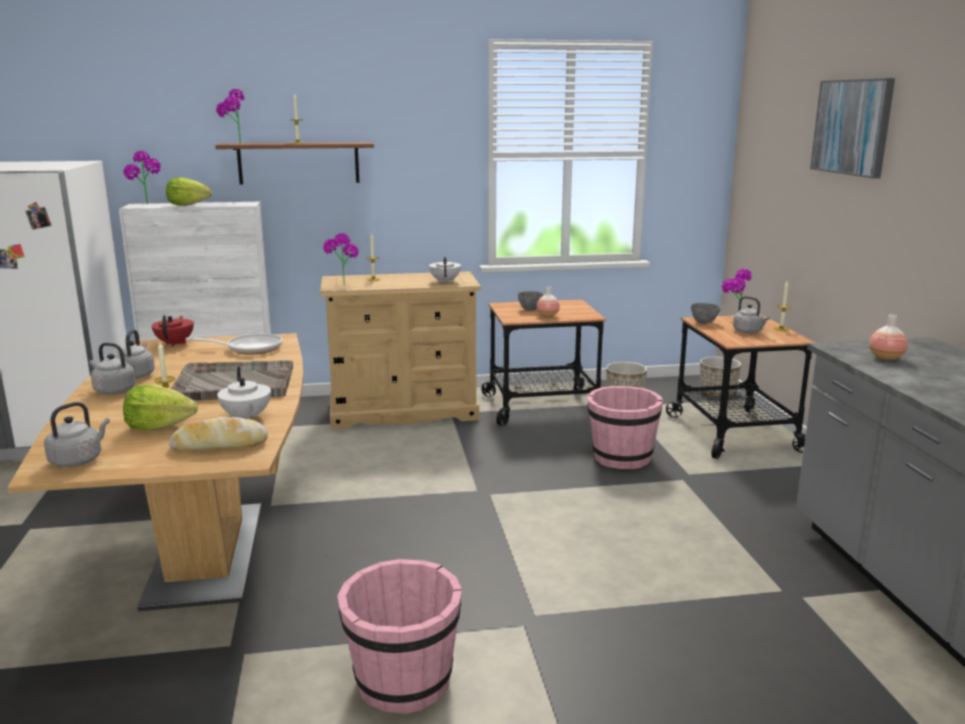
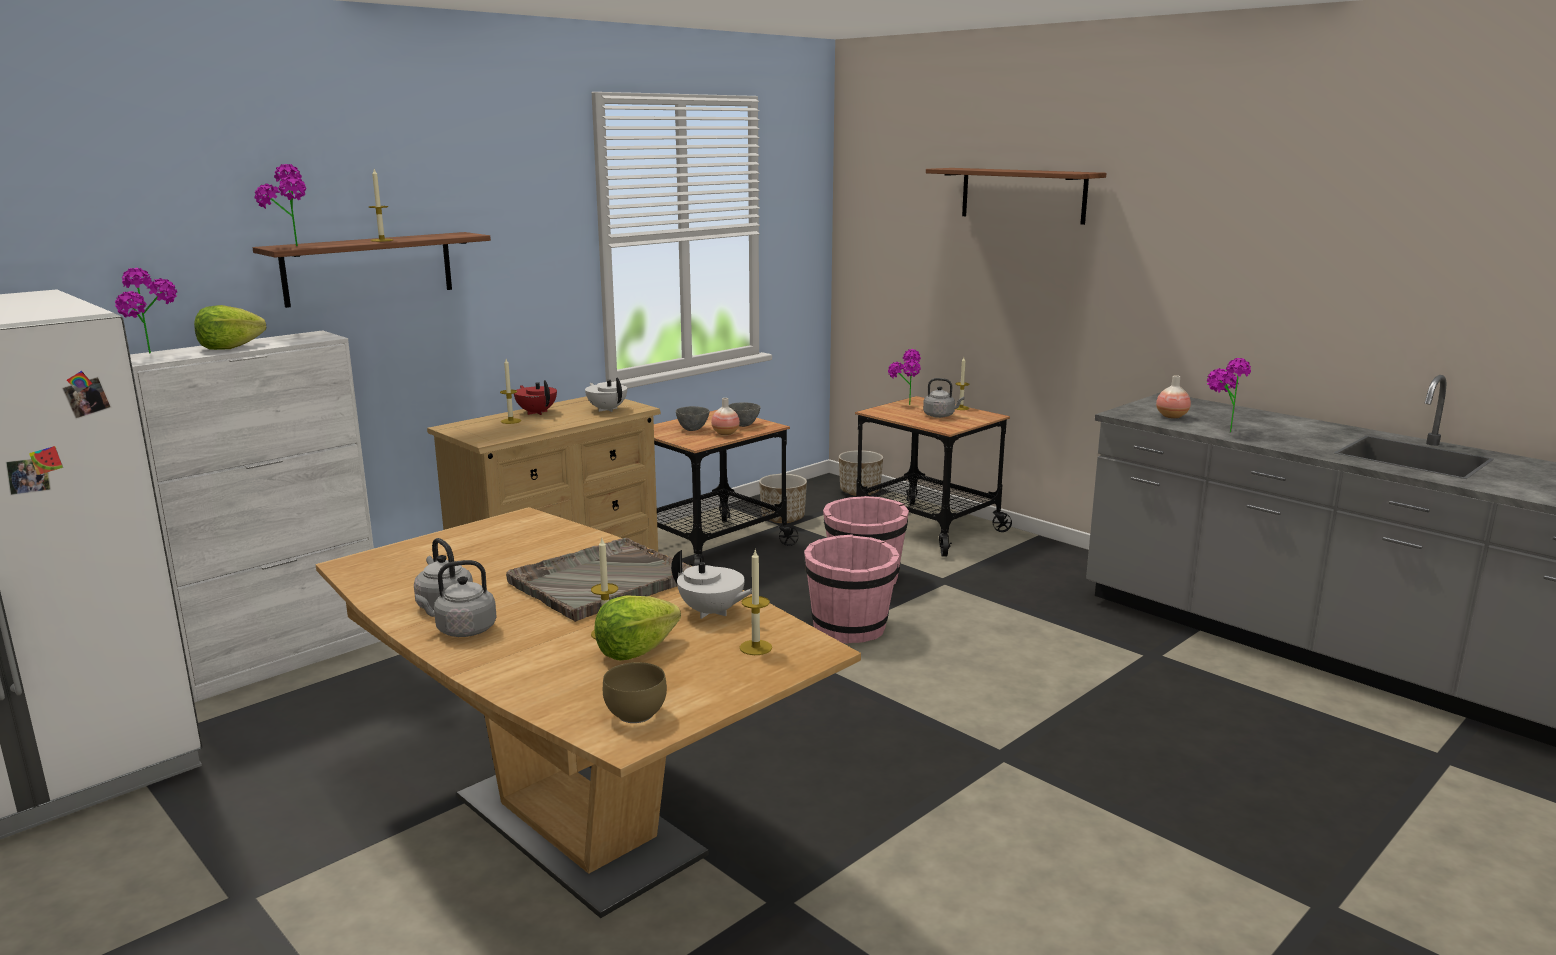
camera: 35 degrees left, 0 degrees up
(78, 460) = (634, 714): grey kettle -> brown bowl
(175, 343) = (394, 554): red teapot -> red teapot (536, 412)
(219, 445) = (755, 647): bread -> candle
(249, 348) = (517, 538): frying pan -> none
(342, 284) = (483, 433): potted plant -> potted plant (1220, 431)
(403, 682) = (981, 854): pink bucket -> pink bucket (849, 628)
(704, 322) = (886, 413): grey bowl -> grey bowl (743, 425)
(852, 127) = (1022, 195): picture -> shelf

